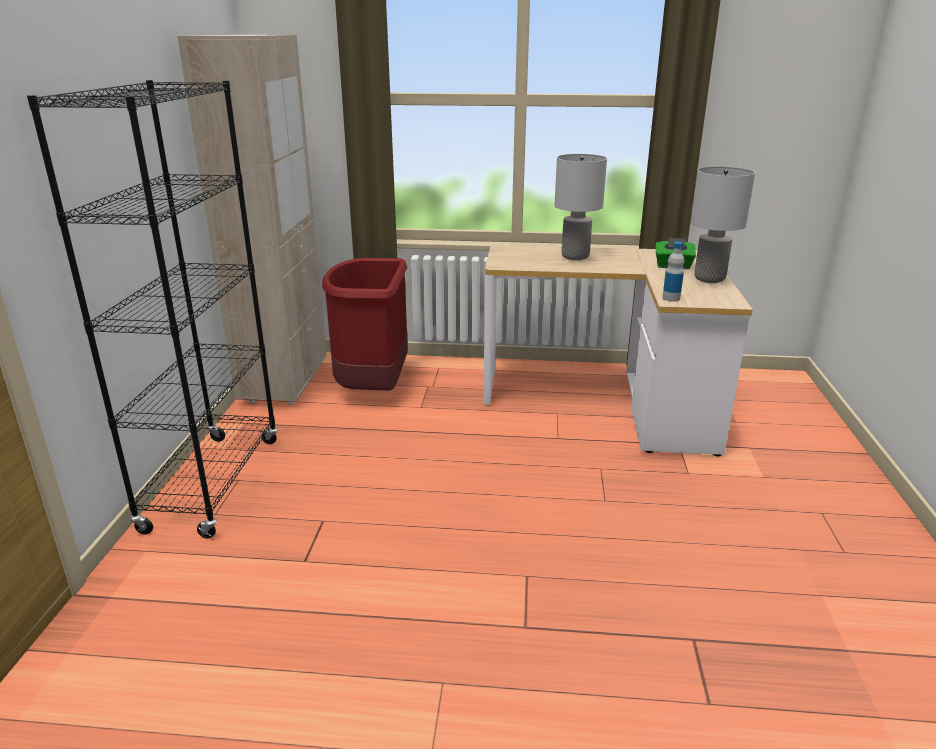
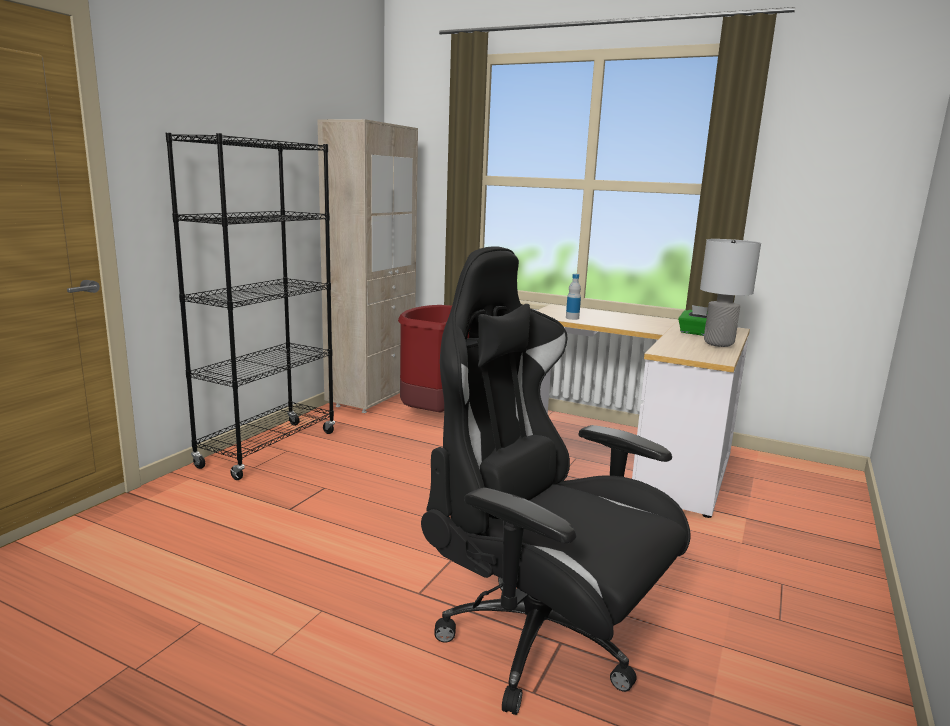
camera: 20 degrees right, 10 degrees down
(575, 258) = (612, 319): grey table lamp -> none
(671, 298) = (663, 350): bottle -> bottle (572, 318)
(687, 649) = (548, 647): none -> black office chair

